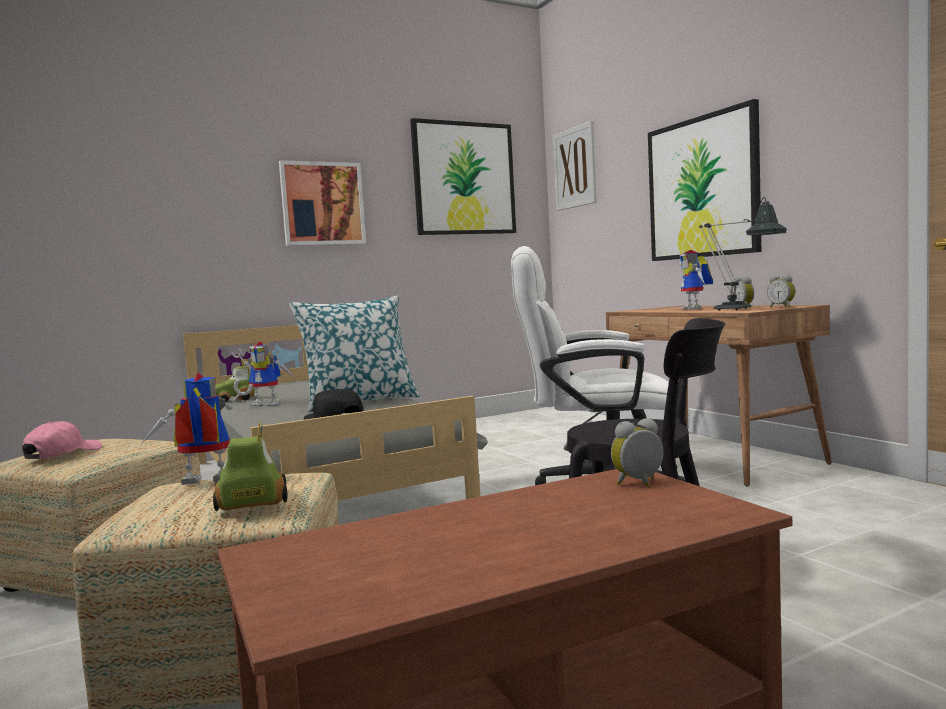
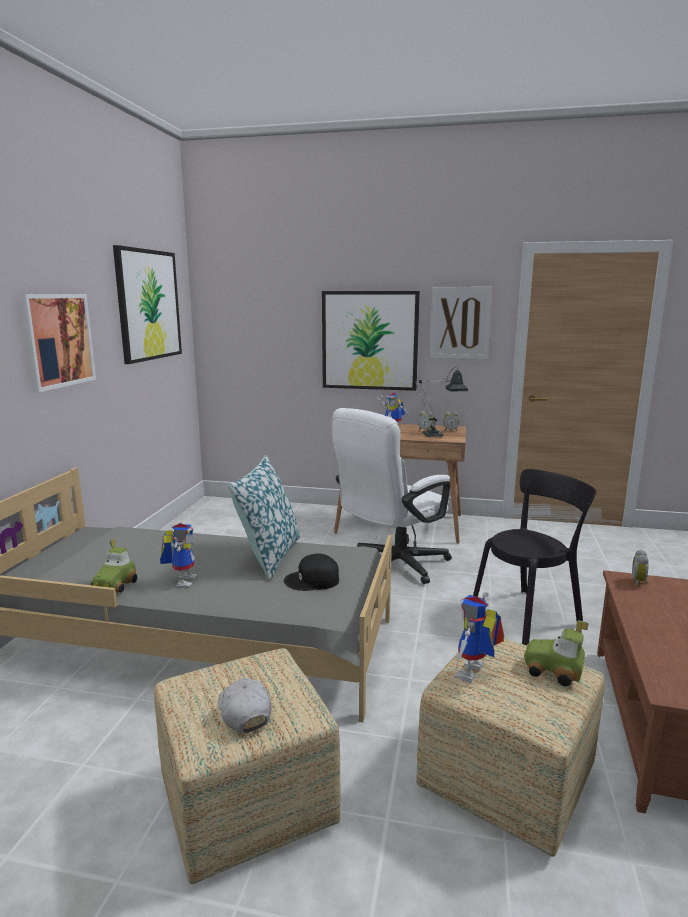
camera: 50 degrees left, 10 degrees up
(62, 454) = (244, 711): pink cap -> white cap
(269, 403) = (183, 580): toy robot -> toy robot turned 45 degrees counterclockwise
(575, 167) = (231, 299): picture -> picture (460, 323)

